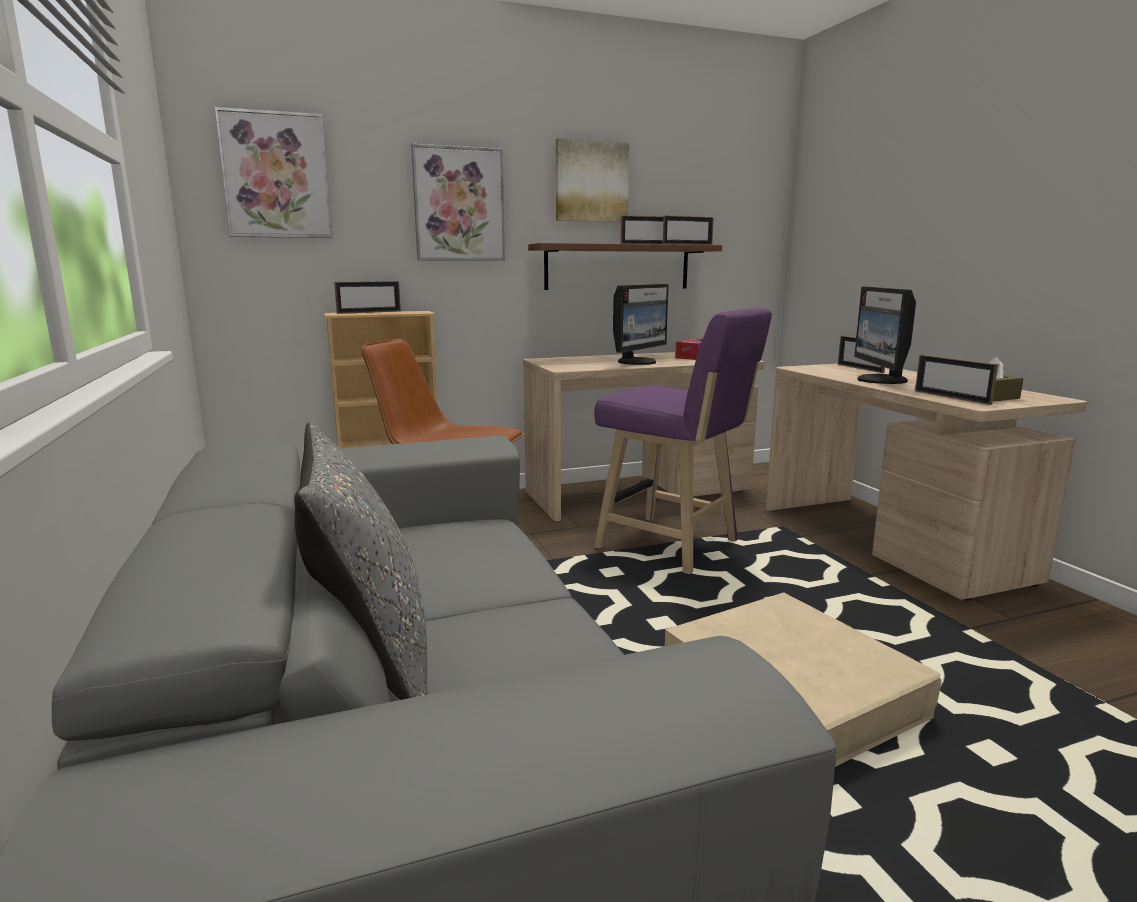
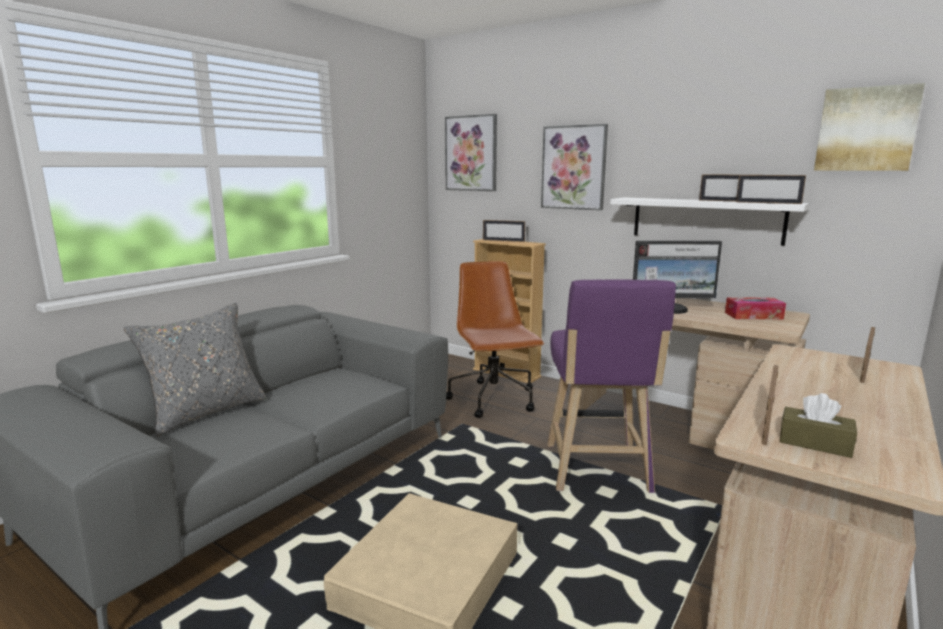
camera: 55 degrees right, 0 degrees up
(591, 182) = (685, 144): picture -> picture (866, 129)
(618, 267) = (706, 220): brown shelf -> white shelf
(880, 380) = (801, 386): monitor -> none

